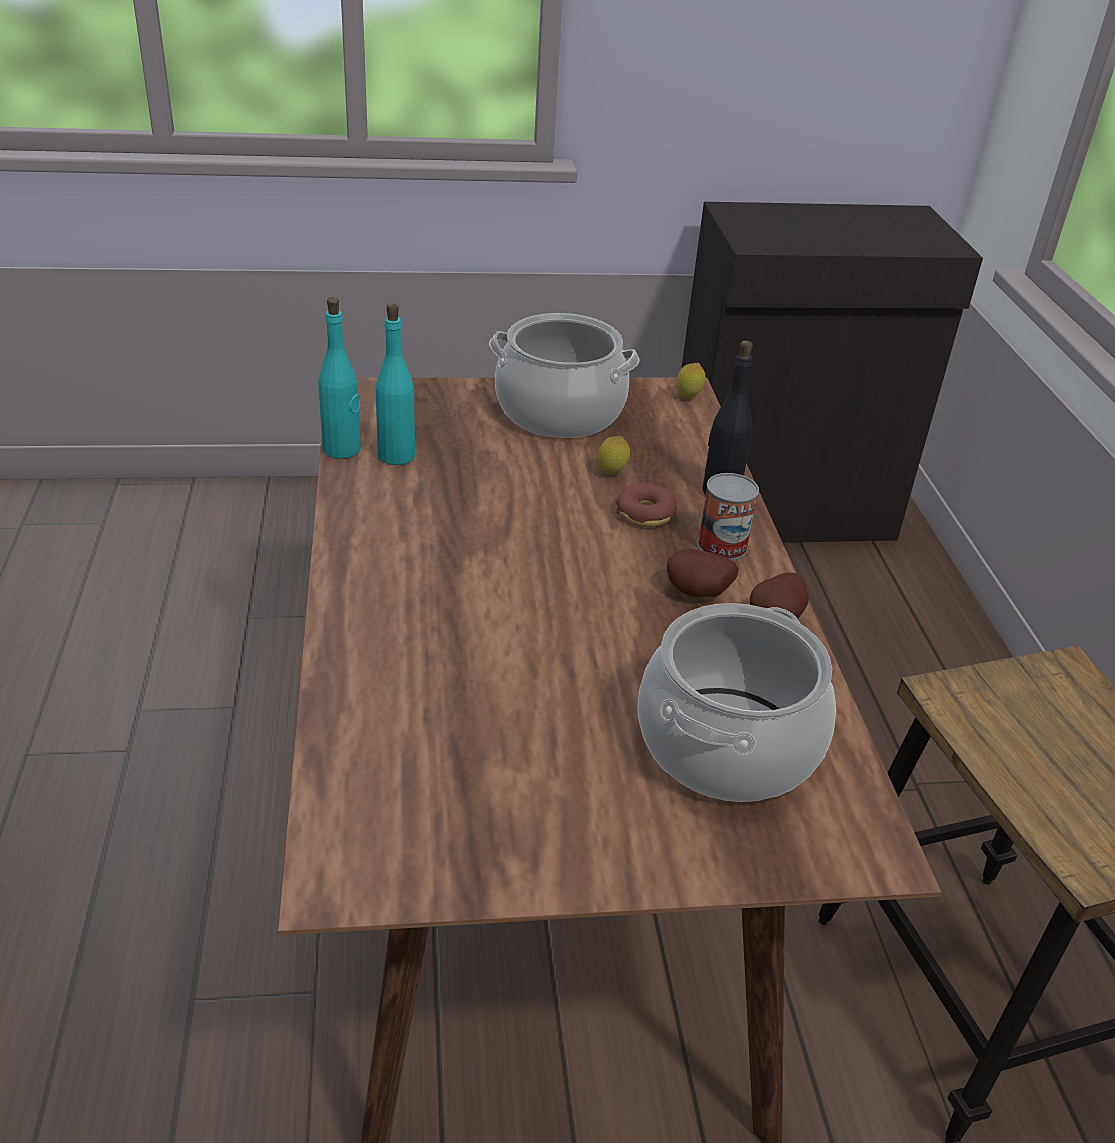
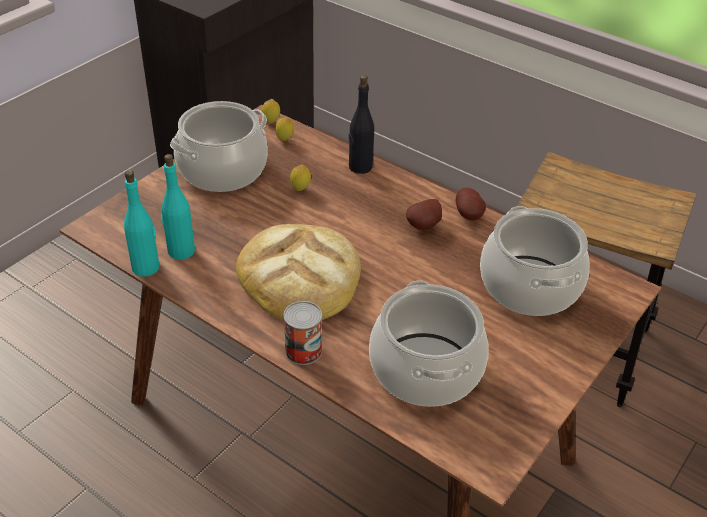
camera: 45 degrees left, 5 degrees up
(440, 728) = (425, 369): none -> cooking pot
(467, 549) = (299, 277): none -> bread
(645, 513) = (346, 201): donut -> none
(675, 421) = (285, 140): none -> lemon
(722, 545) = (399, 195): can -> can (303, 351)

